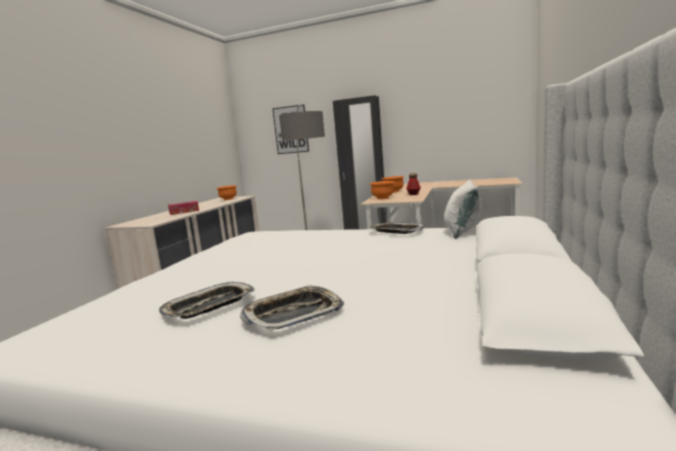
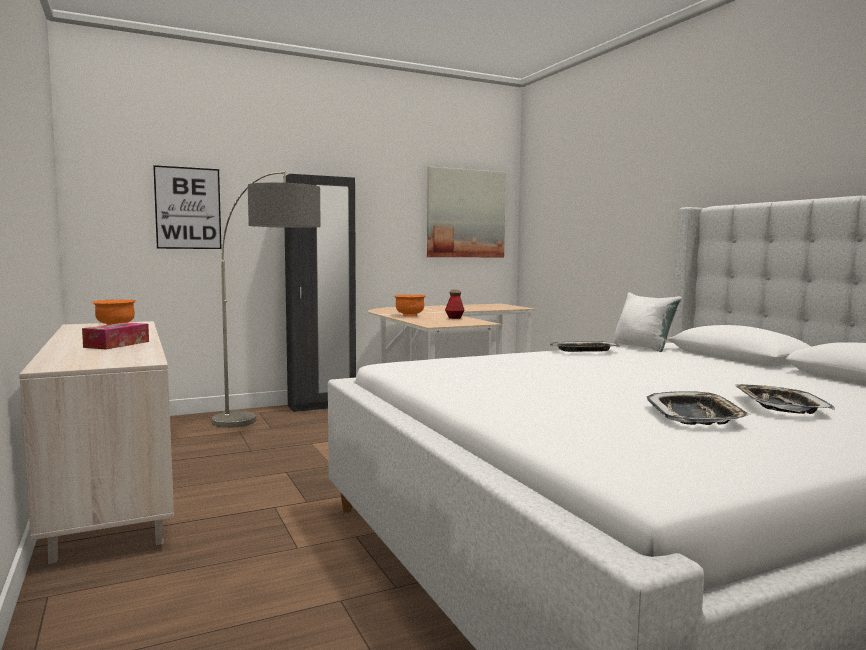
camera: 45 degrees left, 5 degrees down
(383, 198) = (432, 322): orange bowl -> none
(480, 105) = (465, 213): none -> picture

